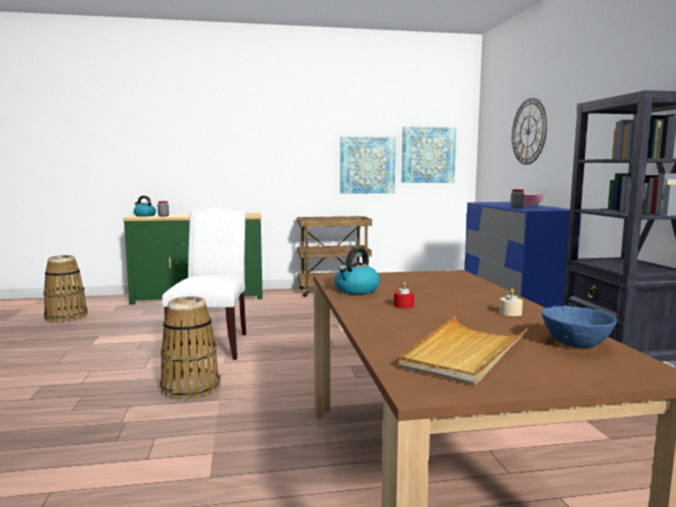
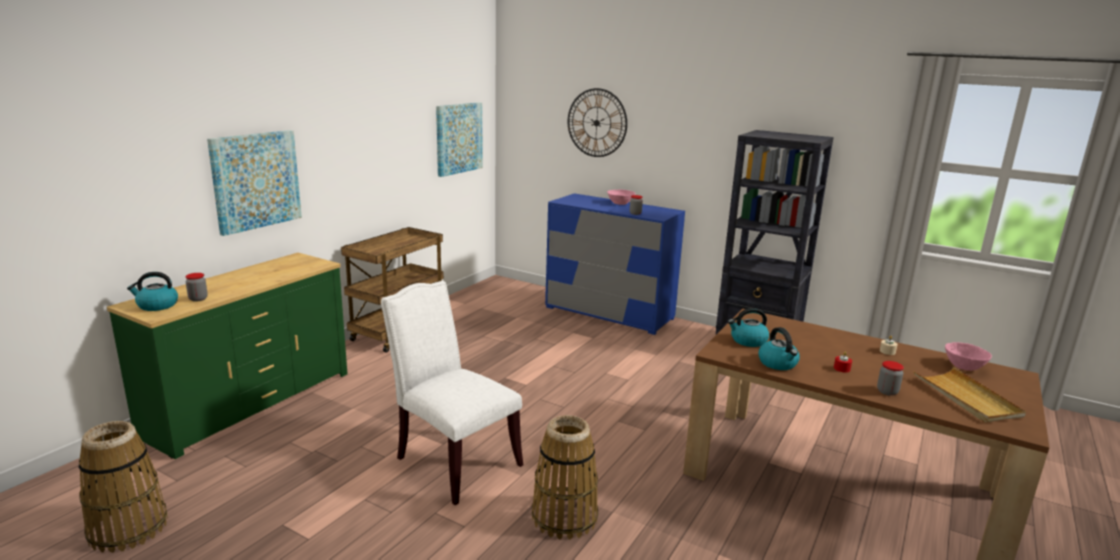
camera: 50 degrees left, 10 degrees up
(367, 165) = (406, 160): picture -> picture (256, 180)
(385, 324) = (887, 391): none -> jar
(386, 279) = (748, 341): none -> kettle
(576, 344) = (964, 367): blue bowl -> pink bowl

